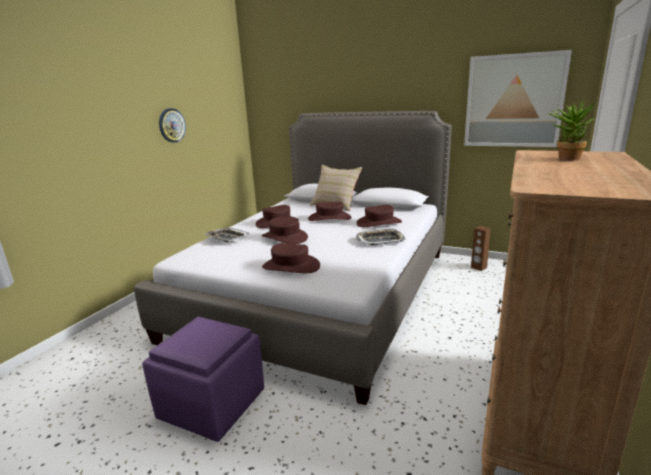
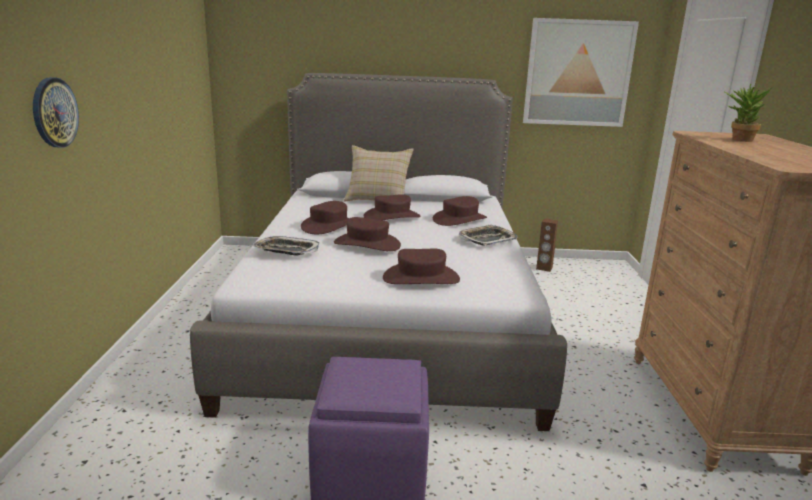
camera: 25 degrees left, 0 degrees up
(171, 125) = (142, 83): wall clock -> wall clock (54, 112)

